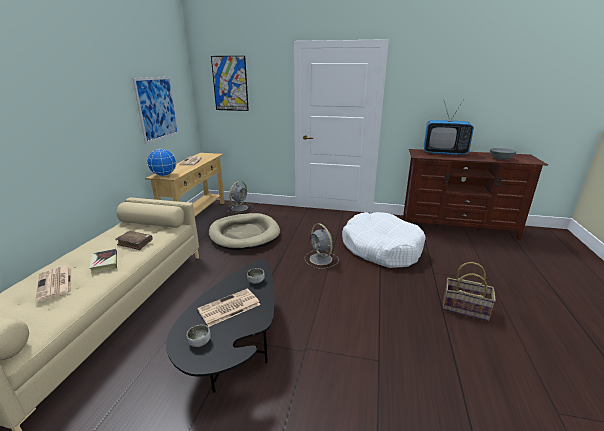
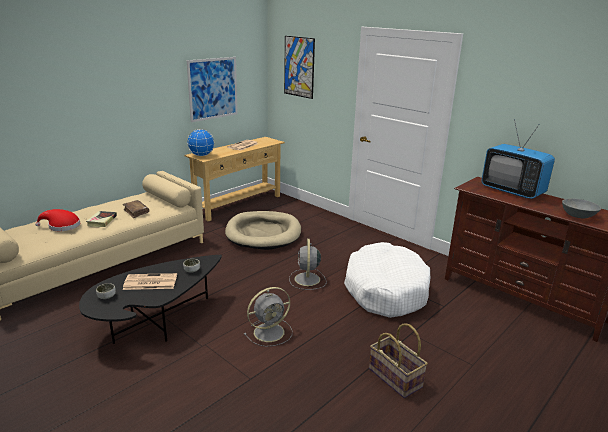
camera: 30 degrees right, 0 degrees up
(55, 283) = (61, 226): newspaper -> red hat
(240, 208) = (289, 205): grey fan -> grey fan (270, 332)

